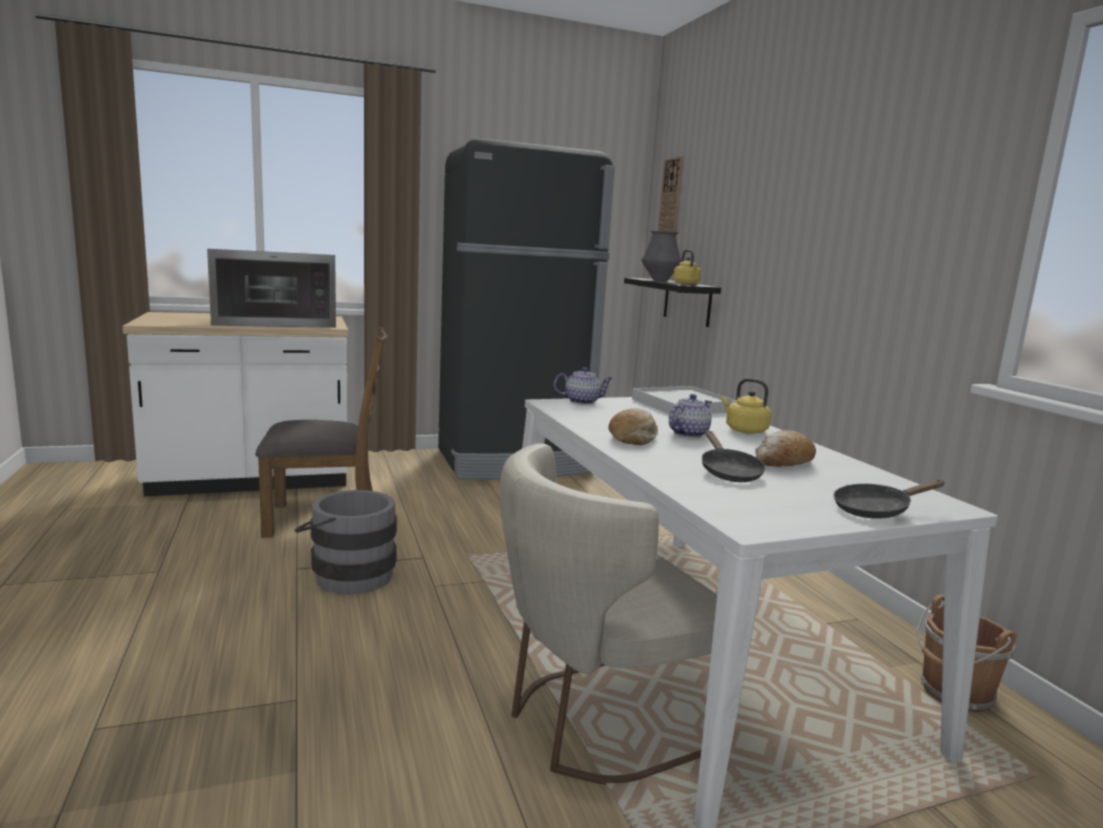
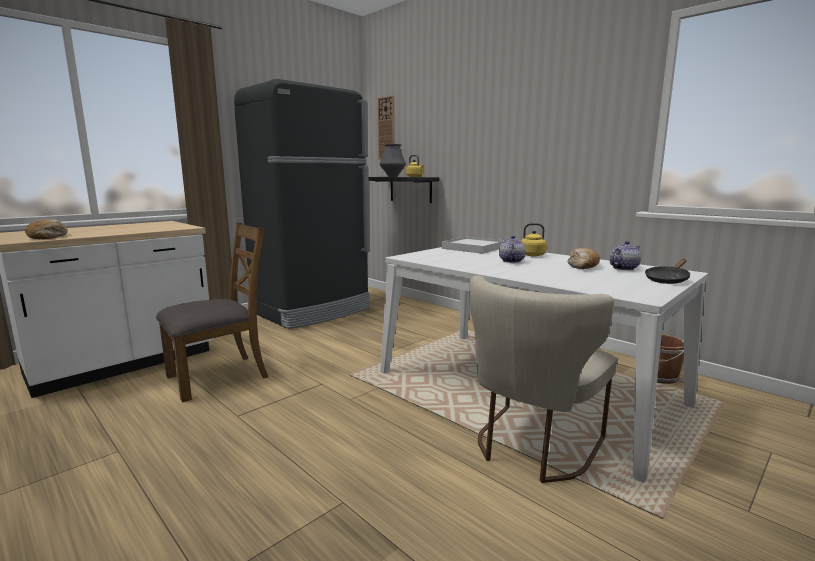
camera: 25 degrees left, 0 degrees up
(276, 322) = (135, 229): microwave -> none
(347, 575) = (281, 409): grey bucket -> none
(582, 401) = (419, 253): teapot -> teapot (623, 268)
(633, 437) = (491, 267): bread -> bread (49, 237)
(728, 472) = (573, 275): black frying pan -> none

